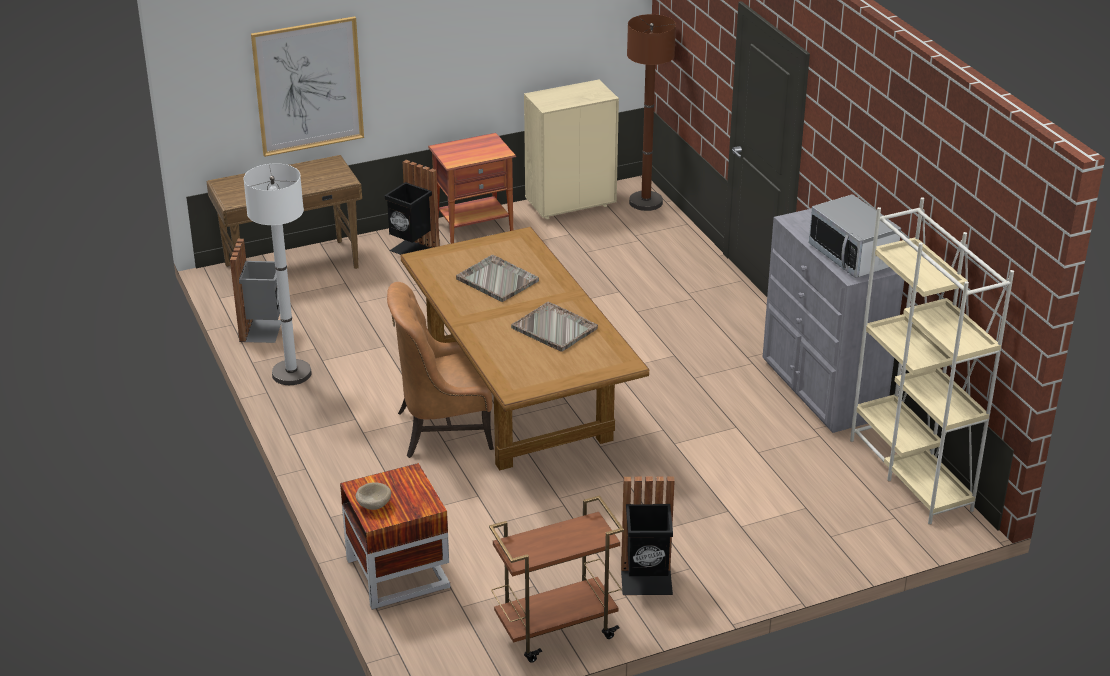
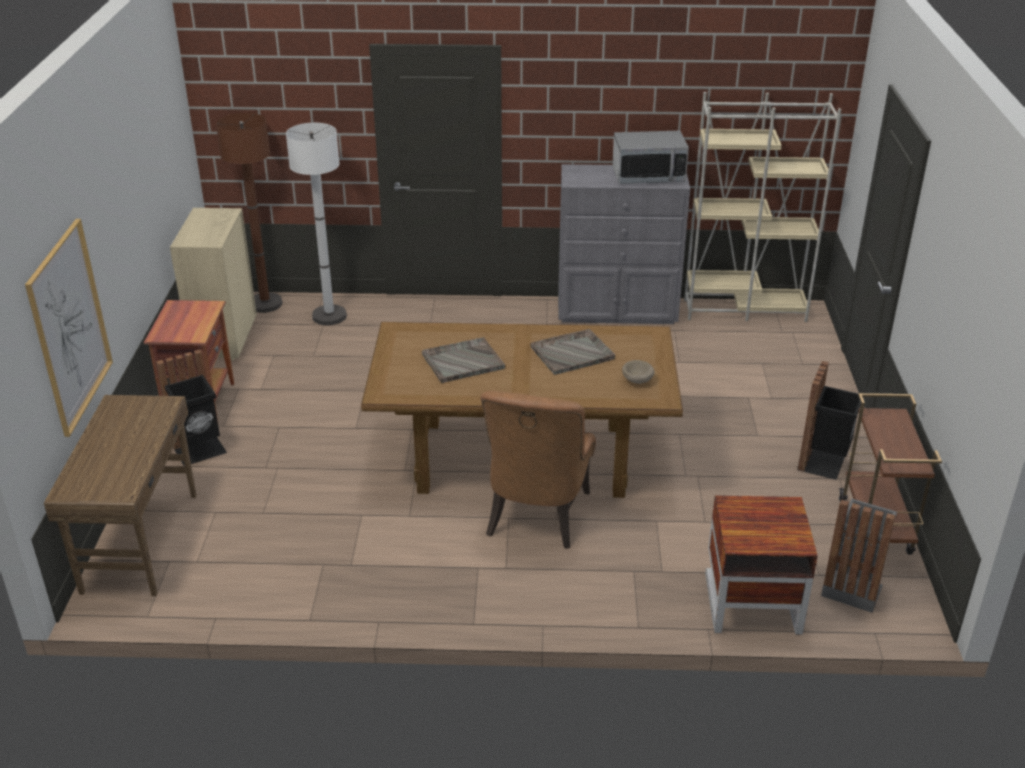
camera: 65 degrees left, 0 degrees up
(263, 330) = (252, 596): grey trash can -> grey trash can (852, 588)
(291, 374) = (358, 594): white floor lamp -> white floor lamp (329, 316)
(373, 505) = (774, 540): beige bowl -> beige bowl (637, 381)

